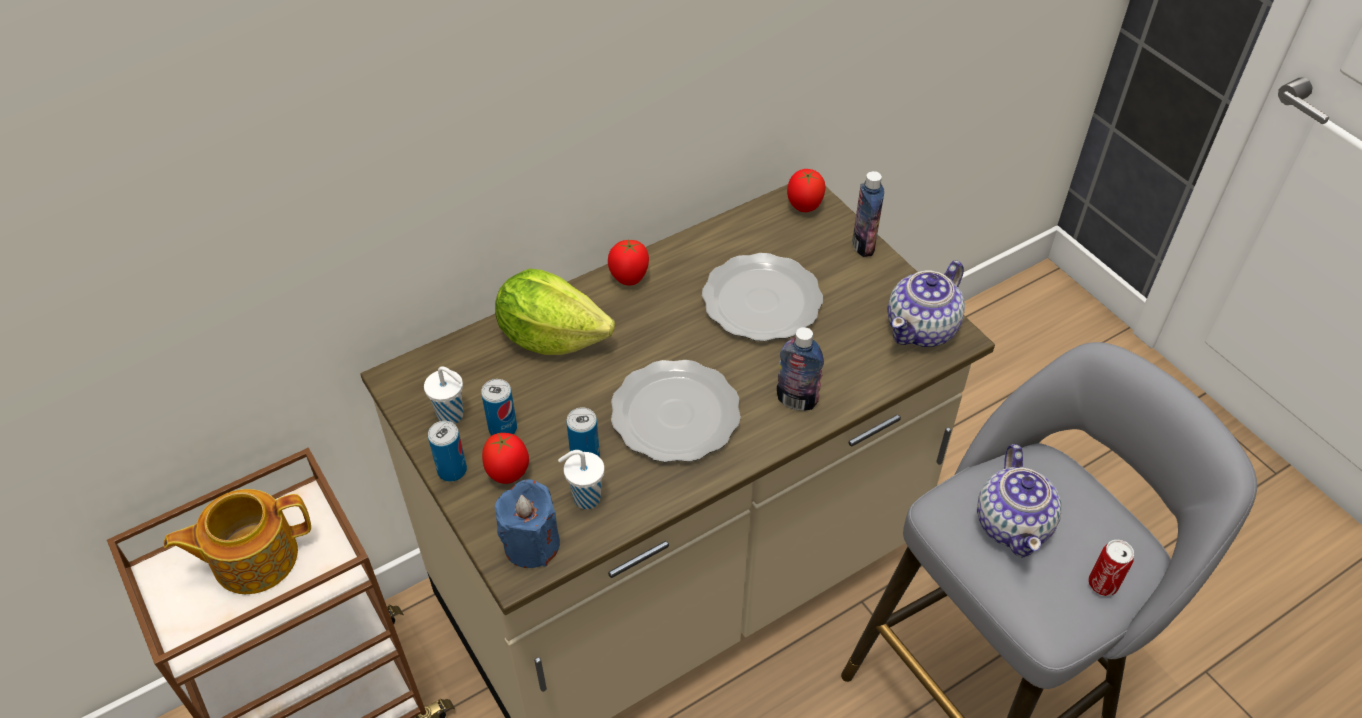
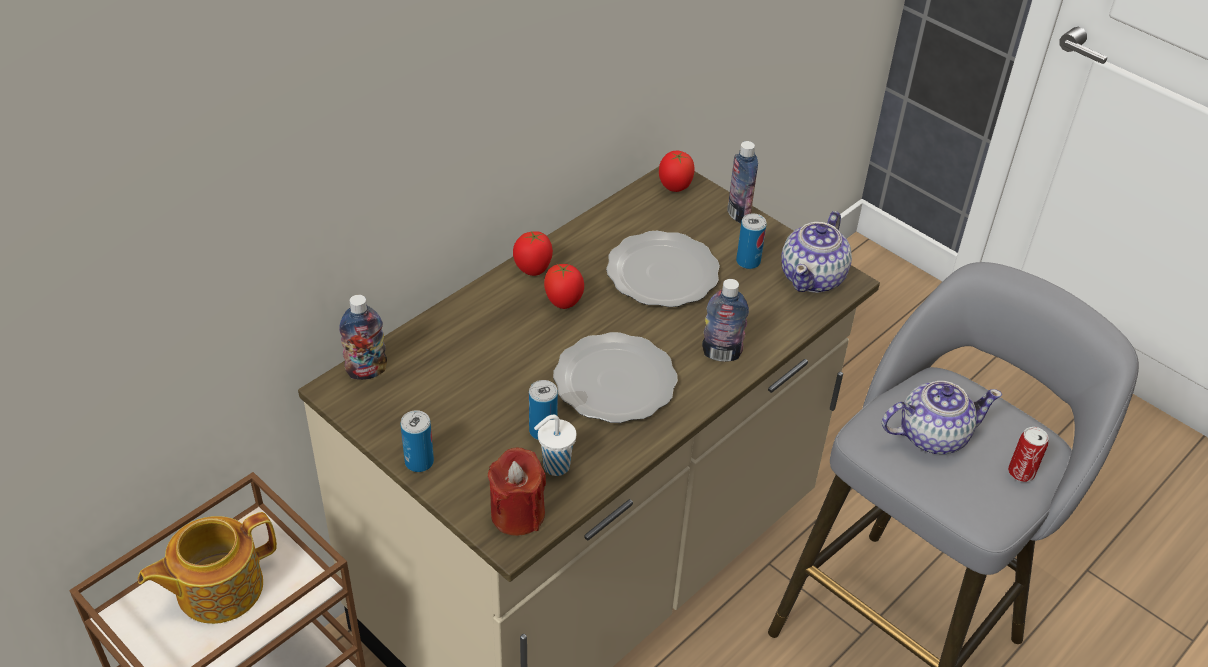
camera: 15 degrees left, 5 degrees down
(431, 364) = (367, 371): none -> bottle
(452, 416) = (403, 414): white cup -> none
(503, 428) = (456, 418): can -> can (748, 261)
(508, 473) = (475, 456): tomato -> tomato (564, 303)
(531, 544) = (517, 514): blue candle -> red candle
(551, 336) = (475, 330): lettuce -> none
(1013, 523) = (931, 435): teapot -> teapot turned 90 degrees counterclockwise

